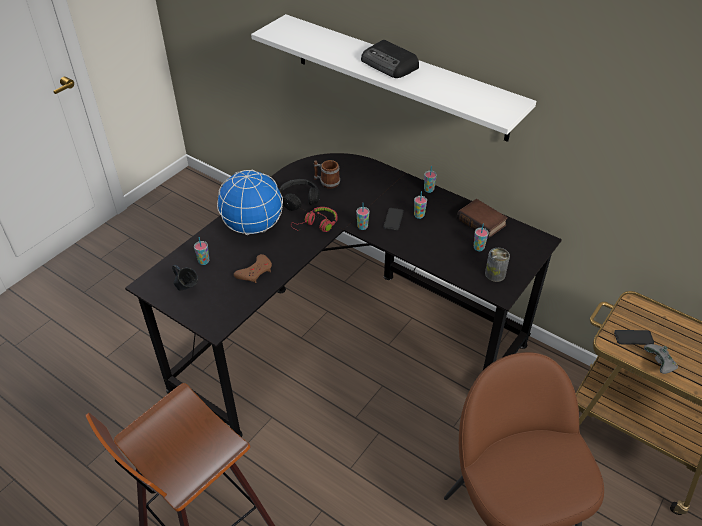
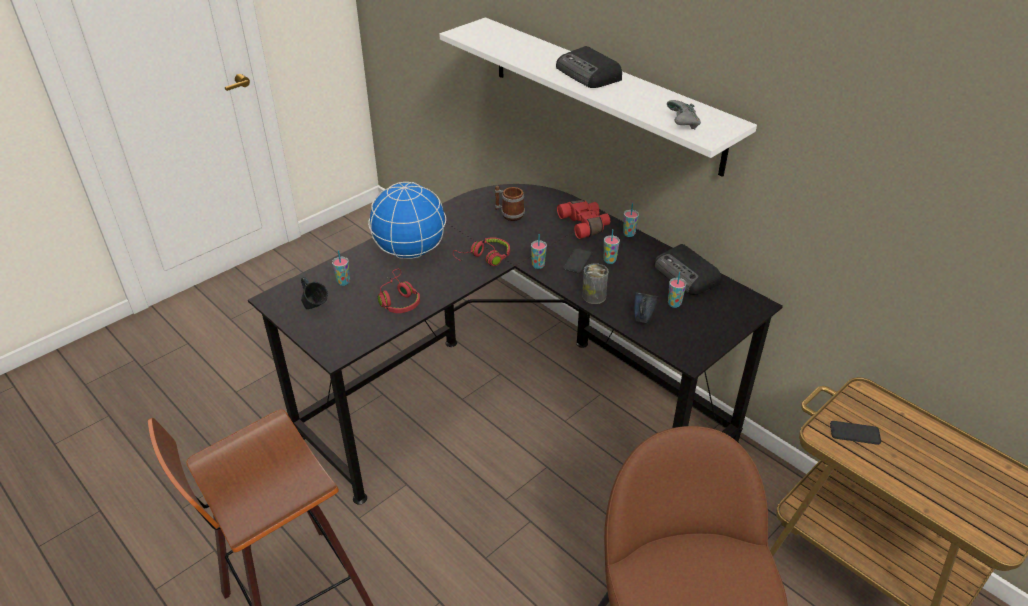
camera: 10 degrees right, 5 degrees down
(255, 272) = (398, 300): brown game controller -> red headphones
(299, 199) = (472, 228): black headphones -> none
(391, 185) = (585, 225): none -> red binoculars
(457, 264) = (642, 319): none -> blue mug
(482, 221) = (686, 275): book -> radio
(495, 274) = (687, 335): can -> can (594, 296)
(659, 364) = (882, 469): grey game controller -> grey game controller (682, 124)

